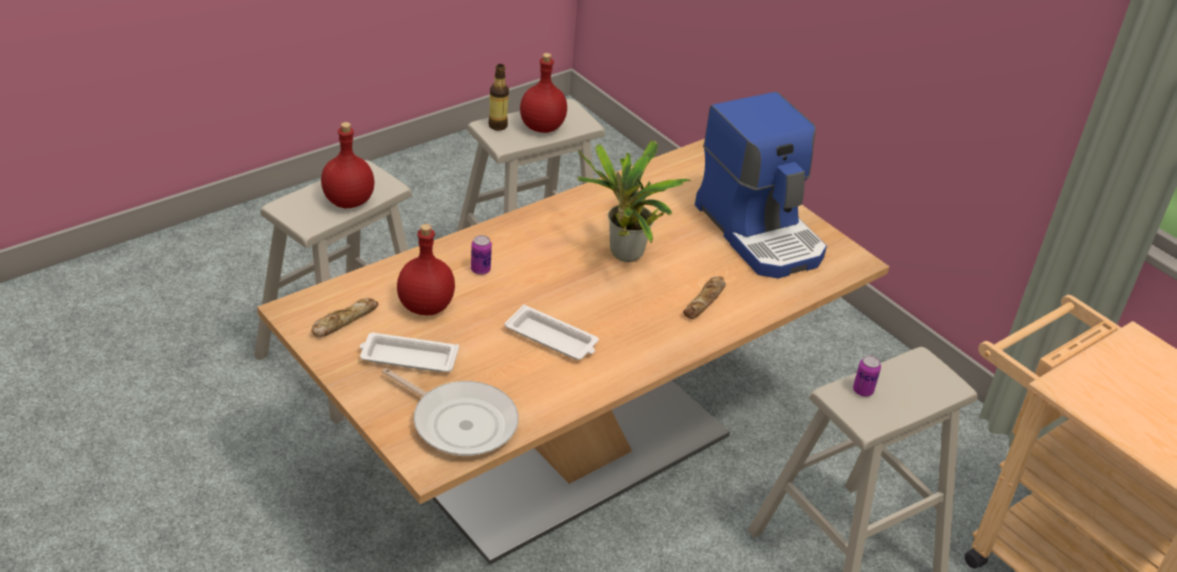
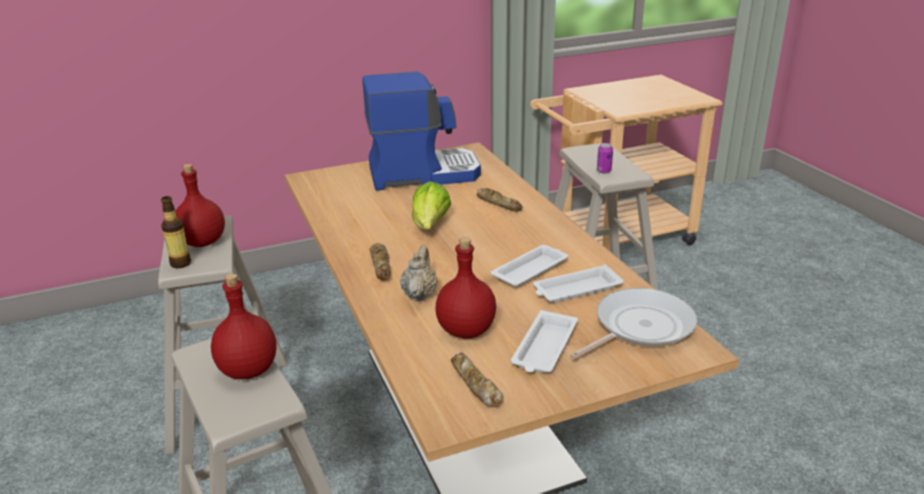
camera: 70 degrees left, 10 degrees down
(480, 270) = (419, 294): can -> beige teapot
(521, 374) = (576, 289): none -> white tray
(528, 237) = (381, 265): none -> bread
(625, 257) = (430, 226): potted plant -> lettuce

